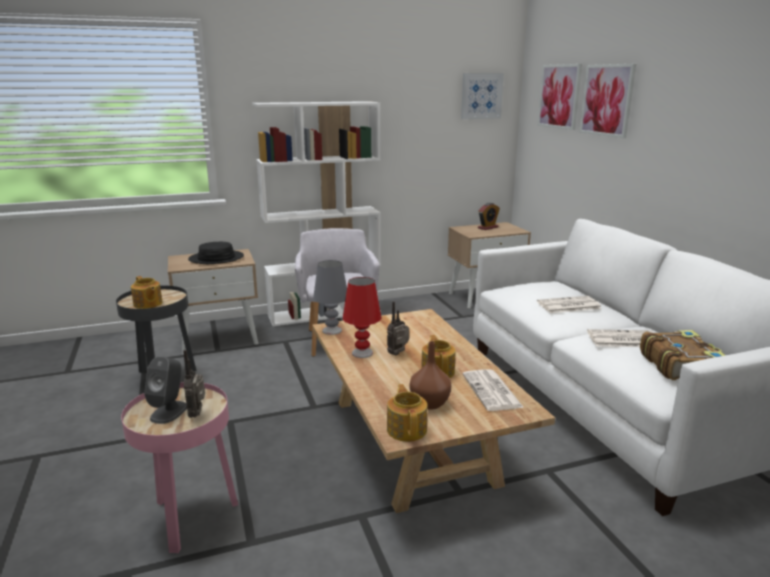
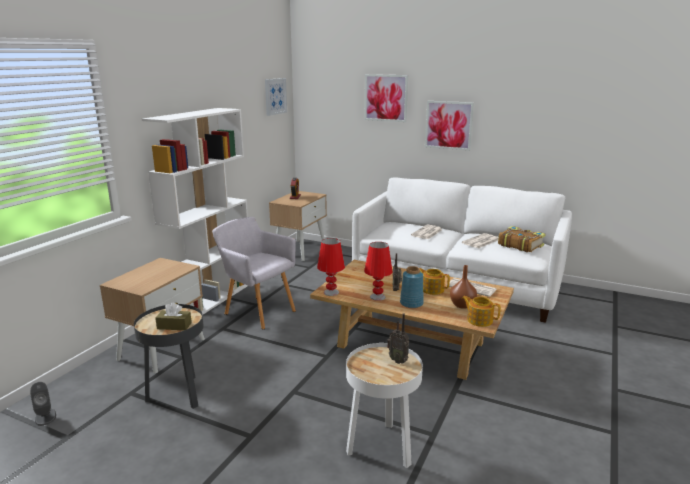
camera: 45 degrees left, 0 degrees up
(148, 304) = (174, 326): teapot -> brown tissue box
(169, 412) = (381, 368): grey speaker -> grey speaker (45, 416)
(191, 517) = (381, 447): pink side table -> white side table
(216, 258) = (155, 272): black hat -> none
(332, 330) = (331, 292): grey table lamp -> red table lamp
(379, 374) = (411, 303): none -> blue vase
(559, 96) = (338, 95): picture -> picture (448, 125)

